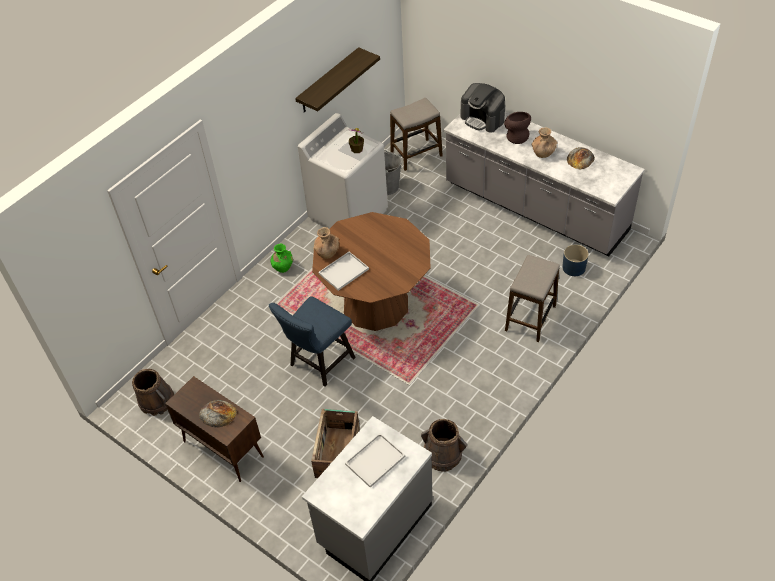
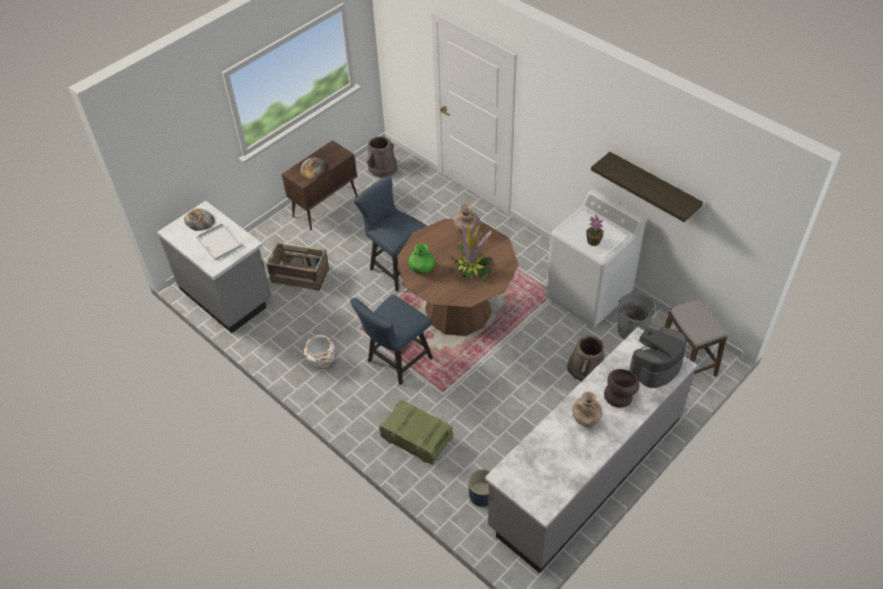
camera: 95 degrees right, 0 degrees up
(283, 266) = (519, 243): green vase -> green vase (422, 269)
(344, 271) = (440, 240): white tray -> none
(380, 244) = (470, 268): none -> potted plant
(443, 454) = (276, 346): brown bucket -> brown bucket (585, 368)
(447, 345) = (396, 362): none -> blue chair
(456, 408) = (321, 360): none -> white planter
(530, 318) = (415, 438): stool -> crate
(580, 158) = (572, 457): bread -> bread (199, 220)

